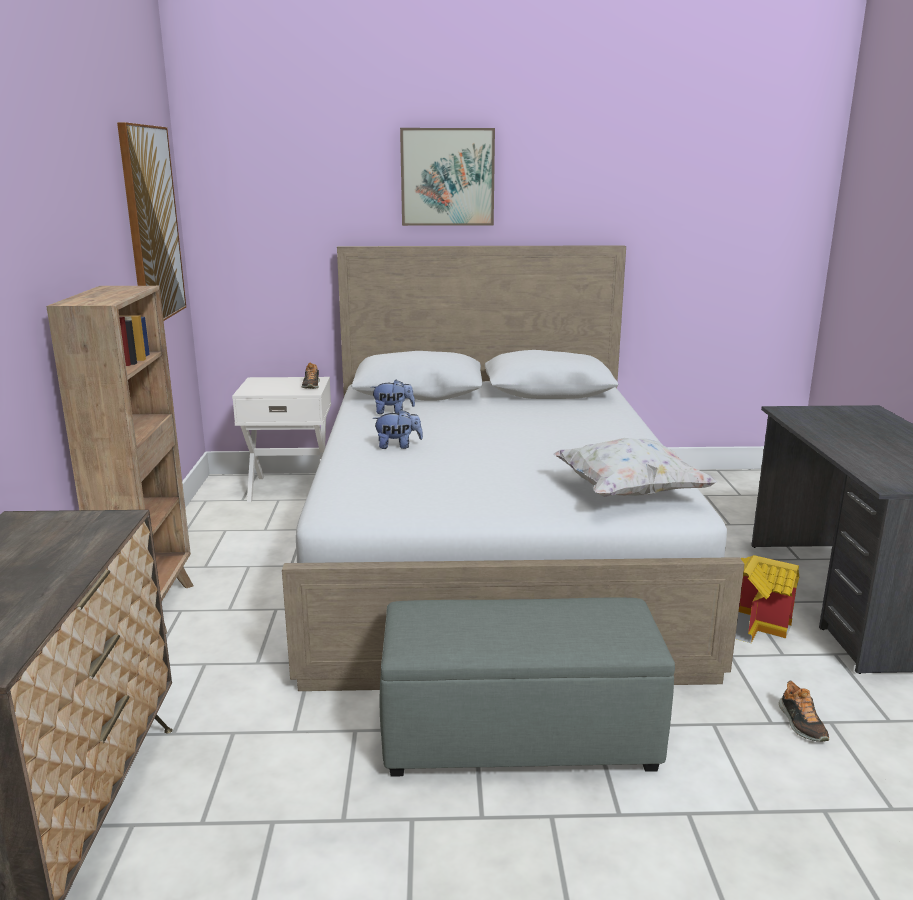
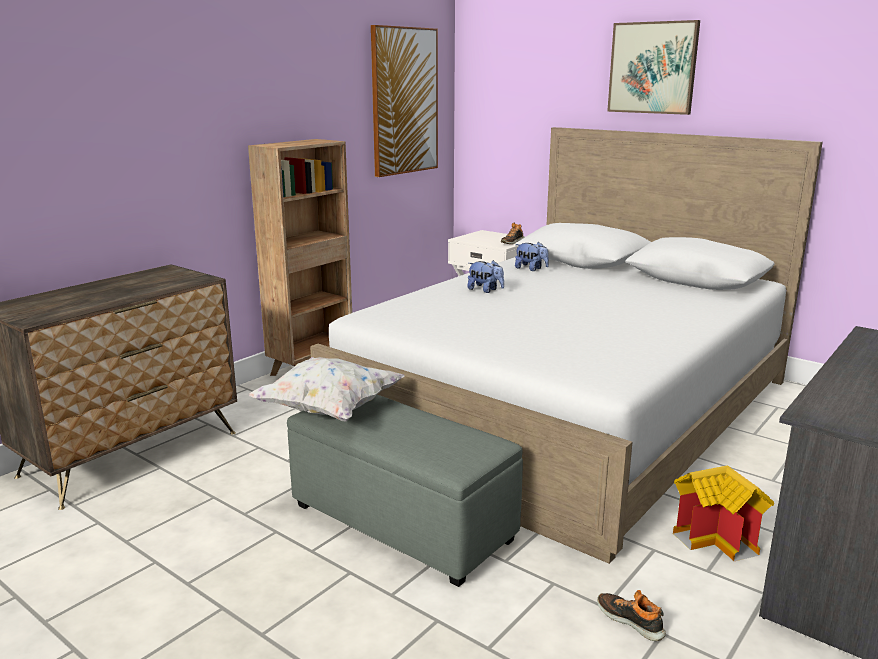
camera: 40 degrees right, 0 degrees up
(629, 493) = (586, 361): white pillow -> white pillow (328, 410)
(801, 724) = (631, 620): shoe -> shoe turned 105 degrees clockwise

